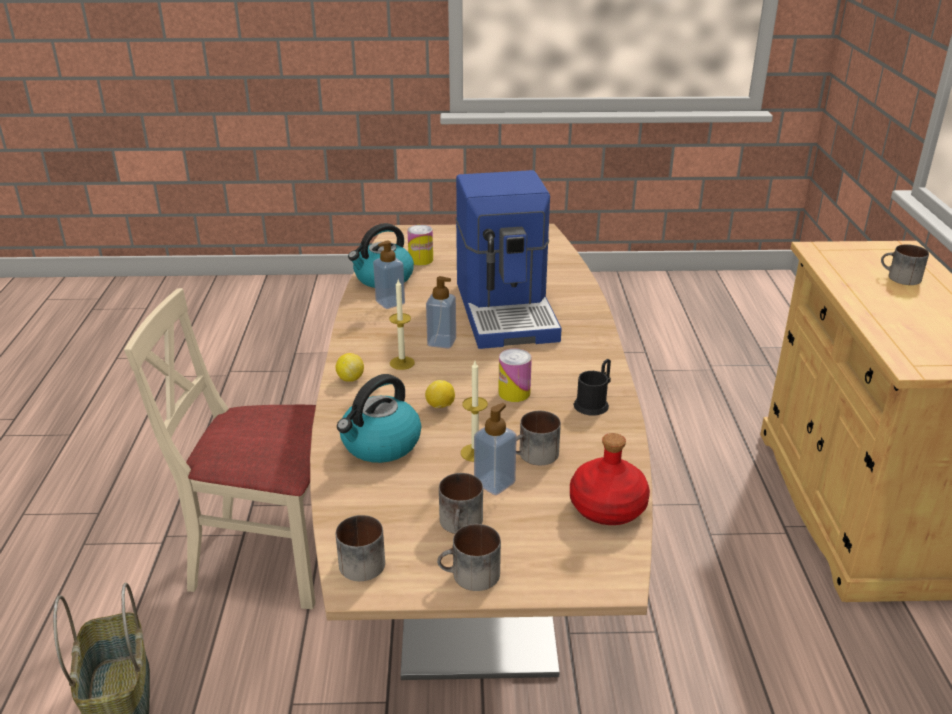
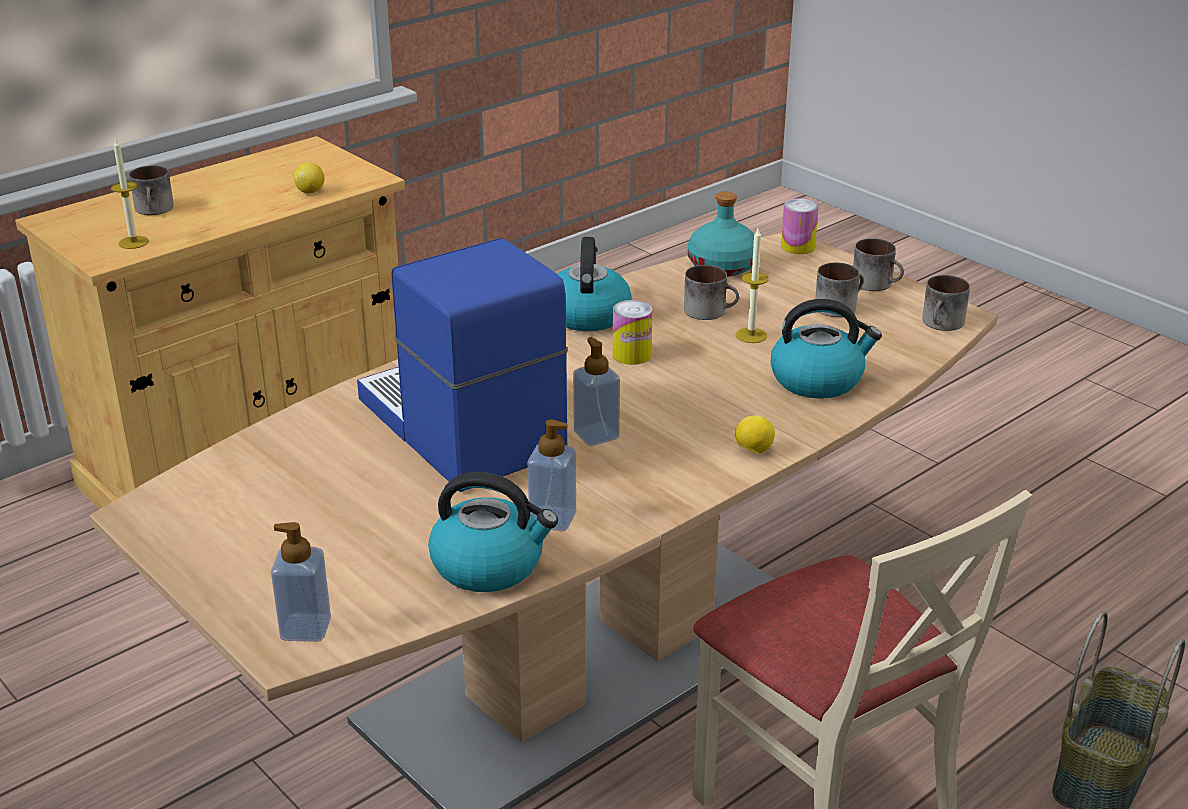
camera: 130 degrees left, 0 degrees up
(402, 363) = (676, 437): candle -> candle (133, 242)
(421, 260) = (382, 566): can -> can (798, 247)
(440, 406) = (715, 379): lemon -> lemon (310, 191)
(494, 483) = (773, 313): soap dispenser -> soap dispenser (305, 628)
(507, 310) = (459, 428): coffee machine -> coffee machine turned 75 degrees counterclockwise
(594, 403) = (587, 314): black mug -> kettle
(607, 507) = (723, 266): red bottle -> turquoise bottle

